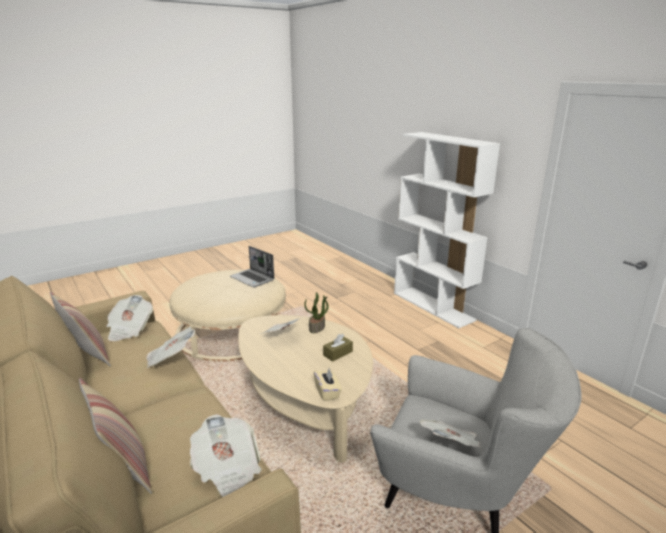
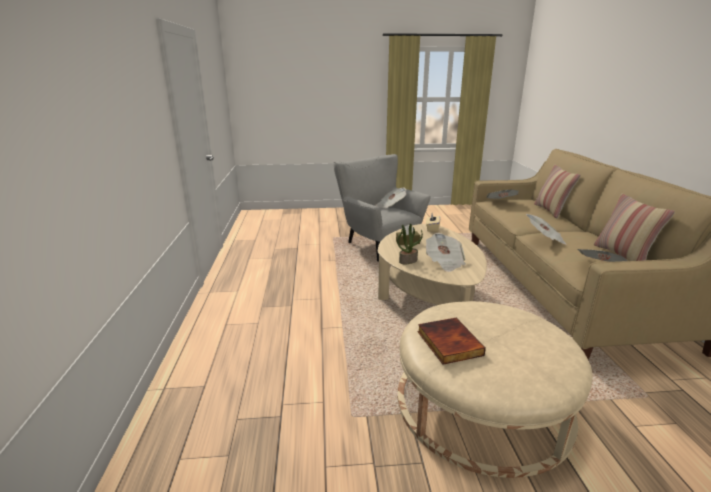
camera: 150 degrees left, 0 degrees up
(253, 279) = (448, 343): laptop -> book
(433, 306) = (190, 345): white bookcase -> none

